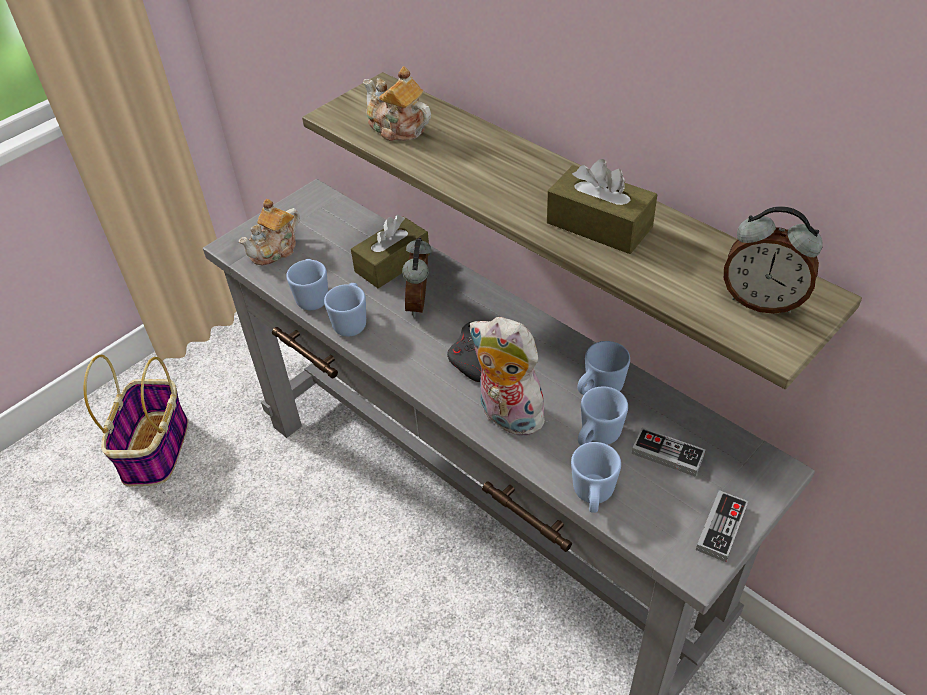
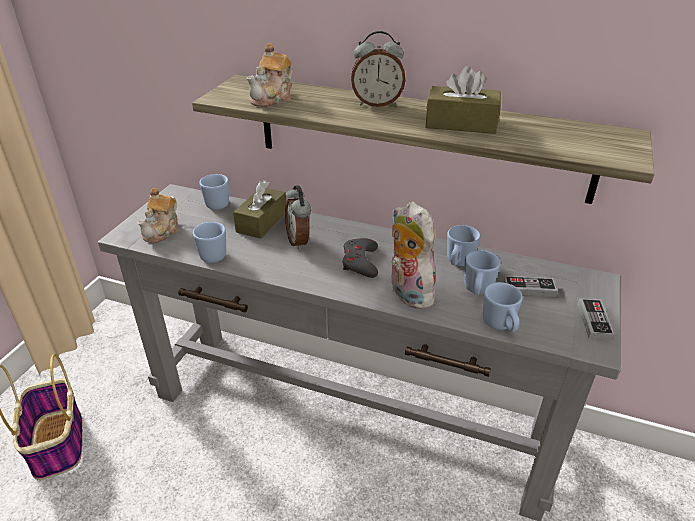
camera: 25 degrees left, 10 degrees down
(351, 322) = (253, 263): blue mug -> blue mug (217, 202)
(397, 128) = (273, 98): teapot -> teapot turned 75 degrees counterclockwise
(506, 416) = (407, 293): plush toy -> plush toy turned 45 degrees clockwise
(762, 301) = (598, 141): alarm clock -> alarm clock (377, 103)

